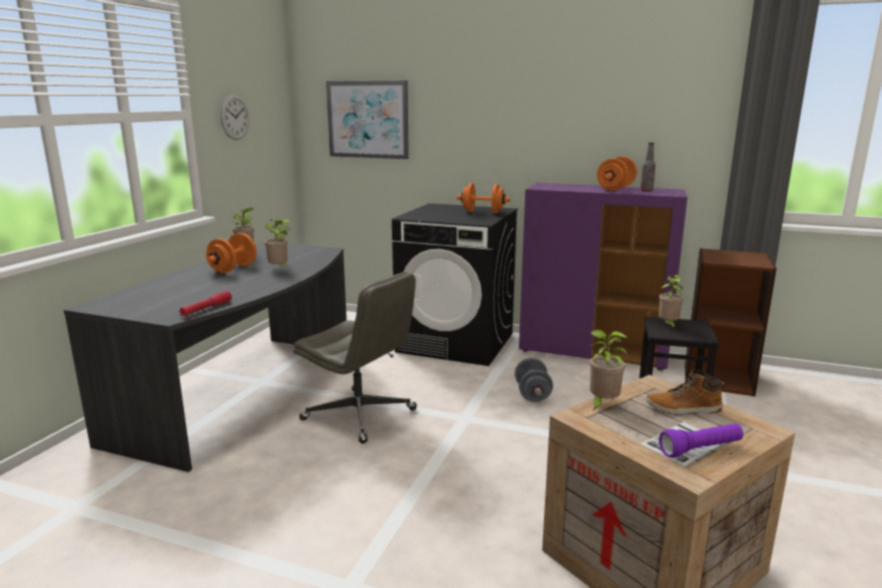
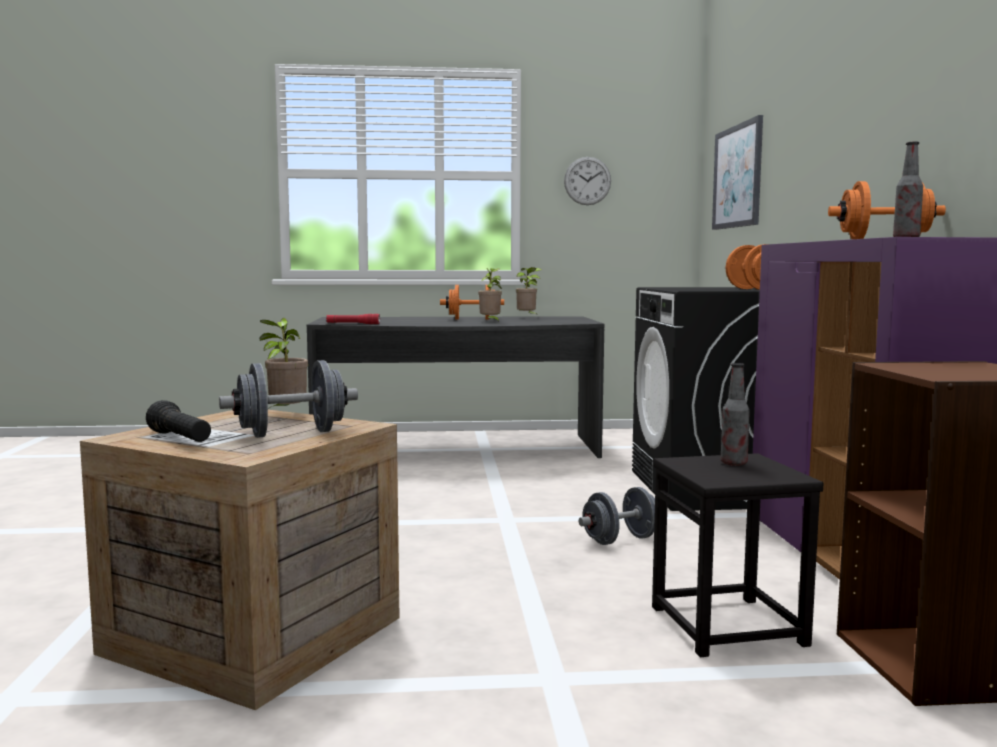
camera: 65 degrees right, 10 degrees down
(360, 415) = (460, 485): grey office chair -> none
(668, 325) = (733, 463): potted plant -> bottle
(683, 409) = (291, 434): boot -> grey dumbbell
(700, 449) = (180, 439): purple flashlight -> black flashlight

